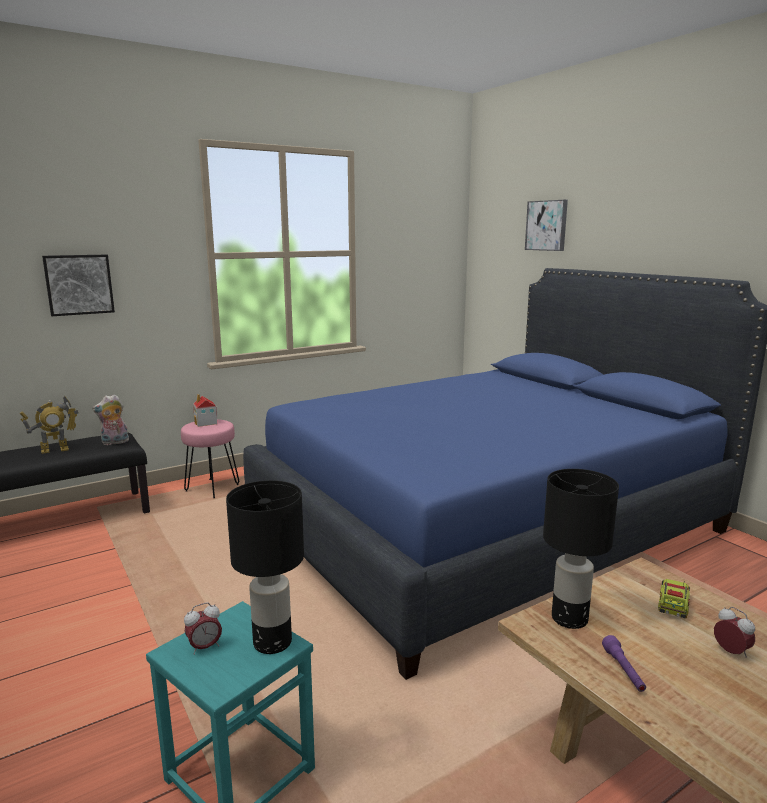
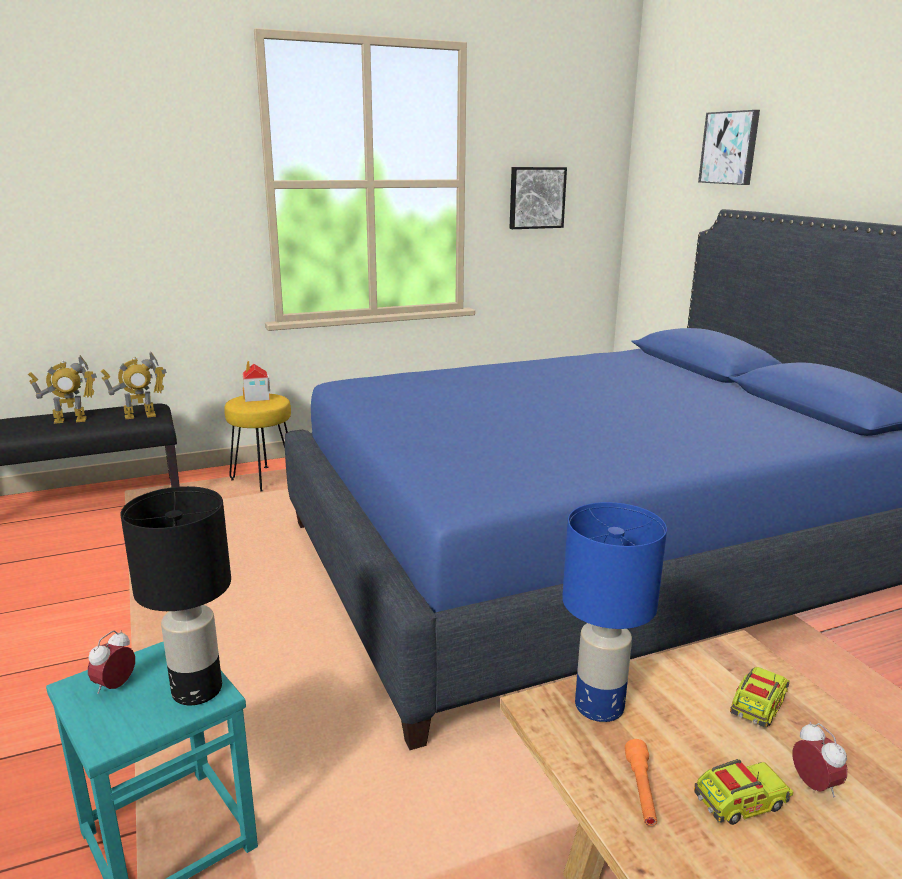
camera: 10 degrees right, 5 degrees up
(79, 284) = (103, 218): picture -> picture (536, 197)
(114, 442) = (140, 416): plush toy -> toy robot
(205, 647) = (115, 686): alarm clock -> alarm clock turned 135 degrees clockwise
(212, 488) = (264, 478): pink stool -> yellow stool
(568, 618) = (597, 706): black table lamp -> blue table lamp
(623, 671) = (641, 791): purple flashlight -> orange flashlight
(690, 669) = (739, 802): none -> toy truck

